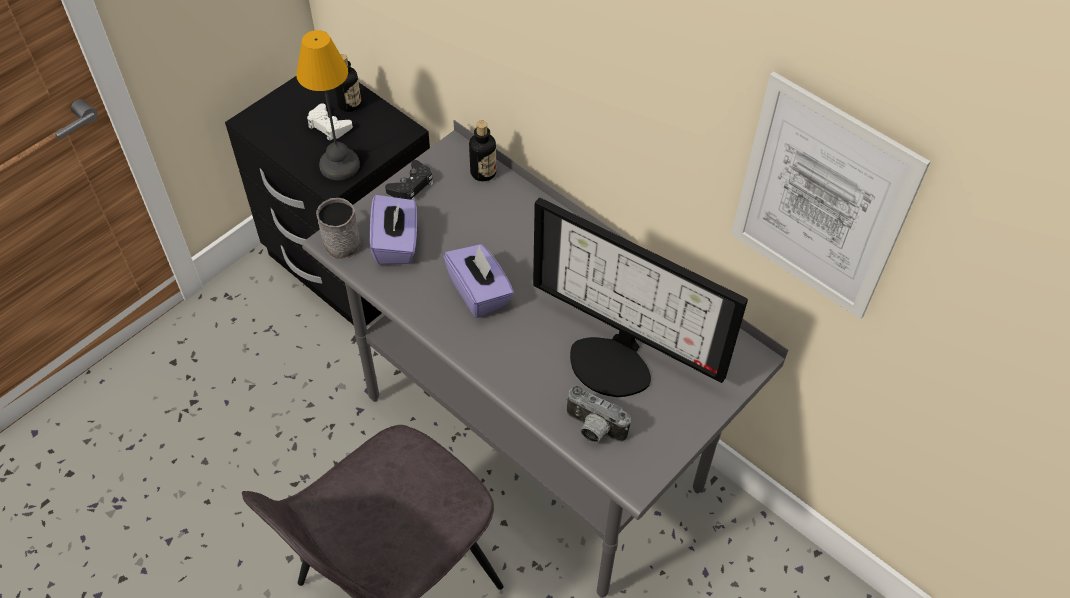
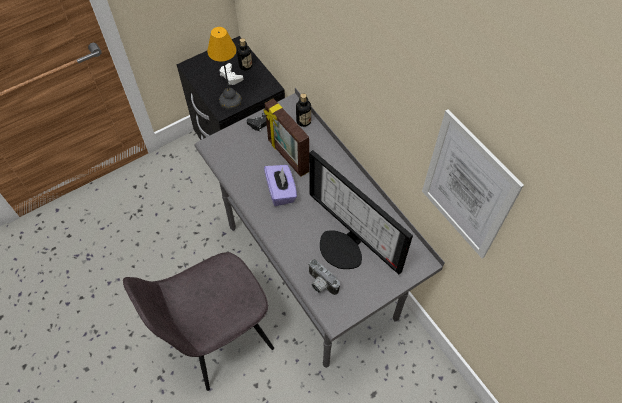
camera: 15 degrees right, 5 degrees up
(339, 240) = (214, 146): grey mug -> none
(396, 244) = (244, 154): purple tissue box -> none
(472, 234) = (287, 156): none -> picture frame

